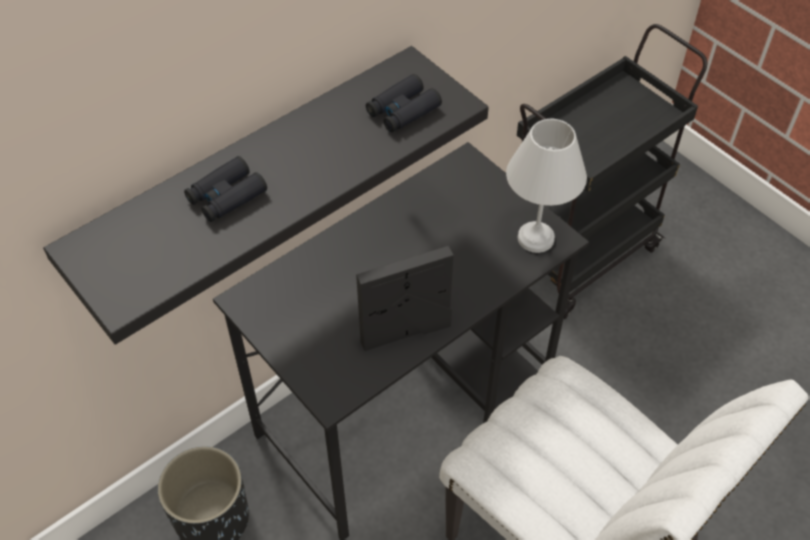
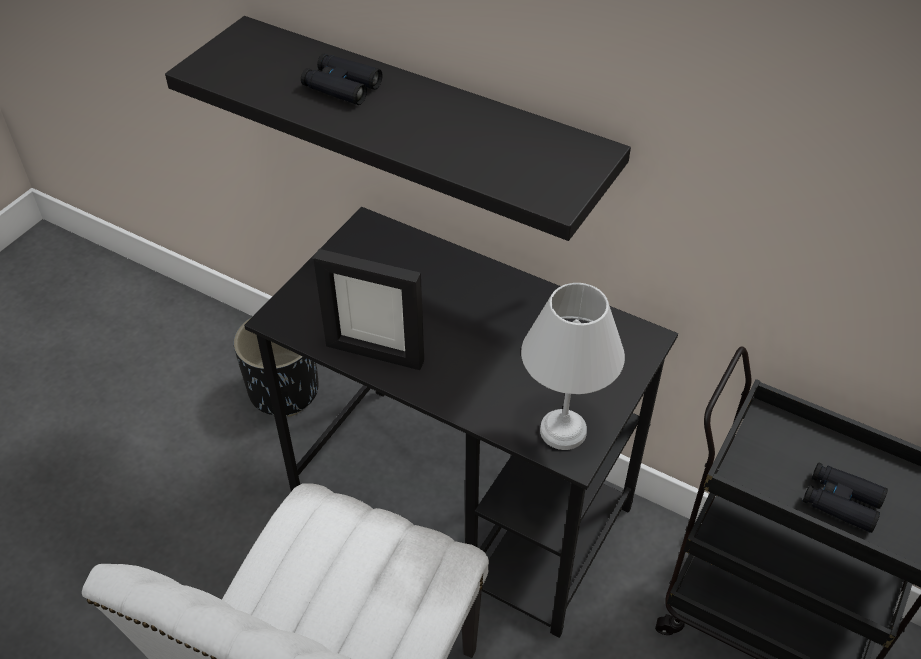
camera: 70 degrees right, 5 degrees down
(403, 110) = (521, 164): black binoculars -> black binoculars (841, 502)
(406, 334) = (375, 351): picture frame -> picture frame turned 150 degrees clockwise

